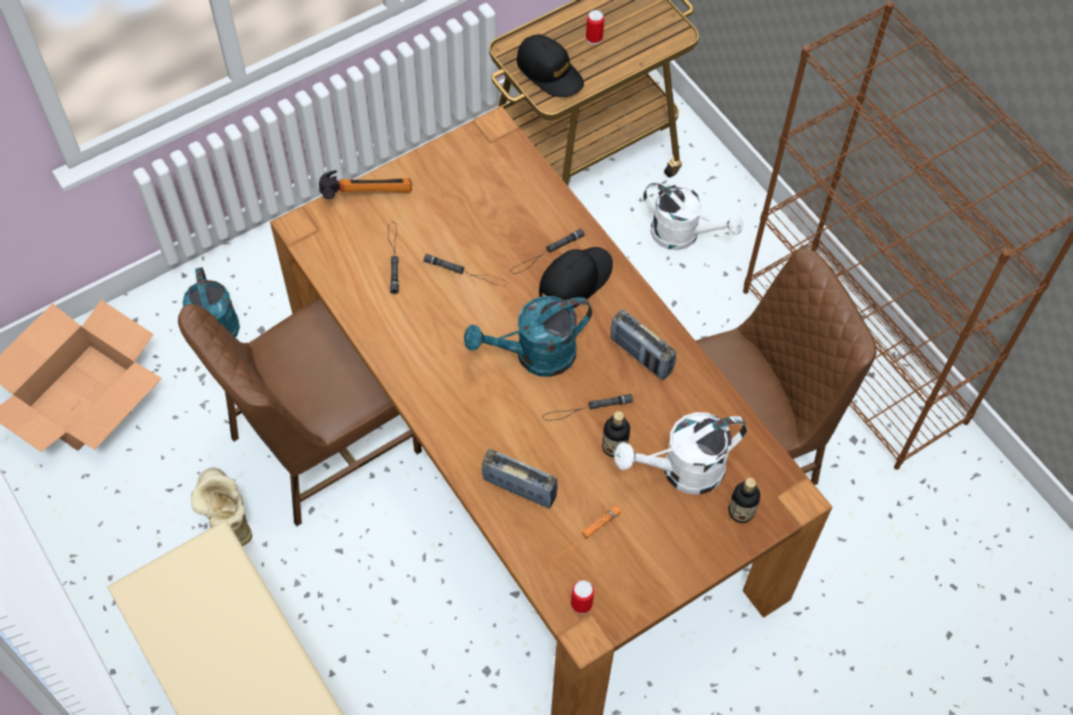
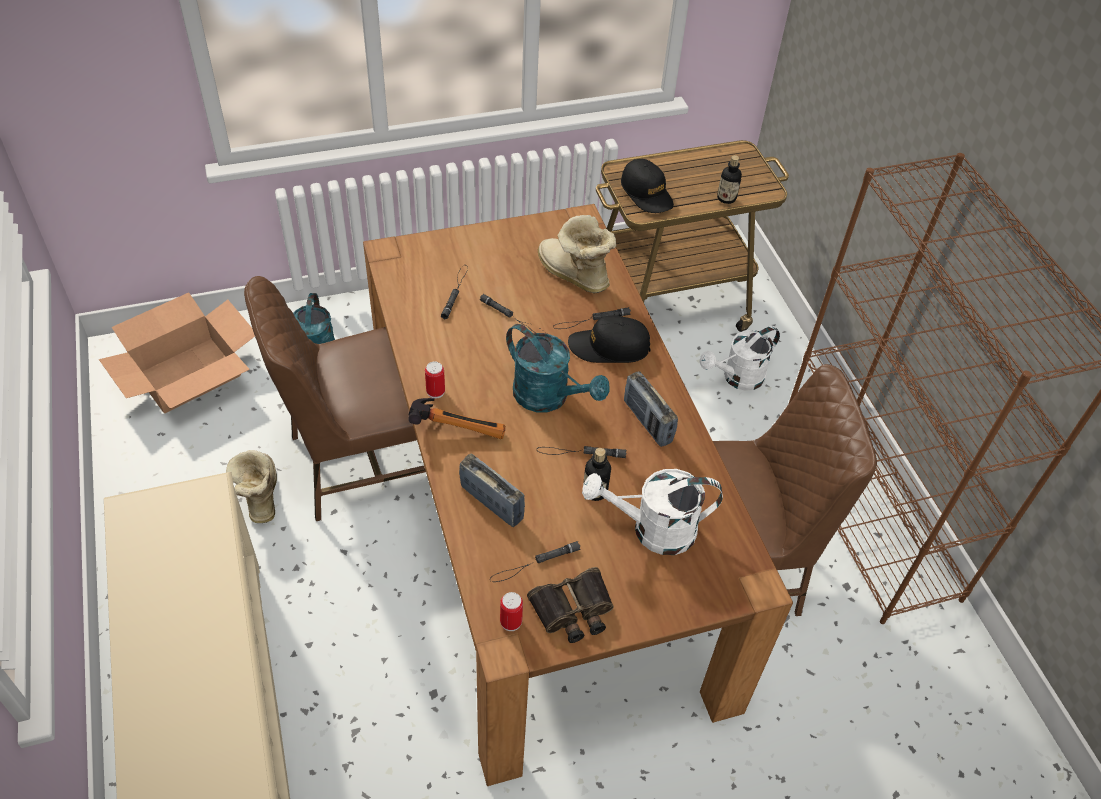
camera: 15 degrees right, 10 degrees down
(365, 191) = (453, 238): hammer -> hammer (458, 427)
(509, 204) = (573, 275): none -> boot
(535, 356) = (549, 398): turquoise watering can -> turquoise watering can turned 135 degrees counterclockwise
(575, 280) = (609, 347): black cap -> black cap turned 150 degrees counterclockwise
(583, 539) = (534, 564): orange flashlight -> black flashlight
(594, 38) = (694, 178): can -> can (435, 391)
(635, 576) = (573, 611): none -> binoculars
(683, 235) = (737, 378): white watering can -> white watering can turned 105 degrees clockwise
(741, 511) = (698, 581): bottle -> bottle (726, 198)

